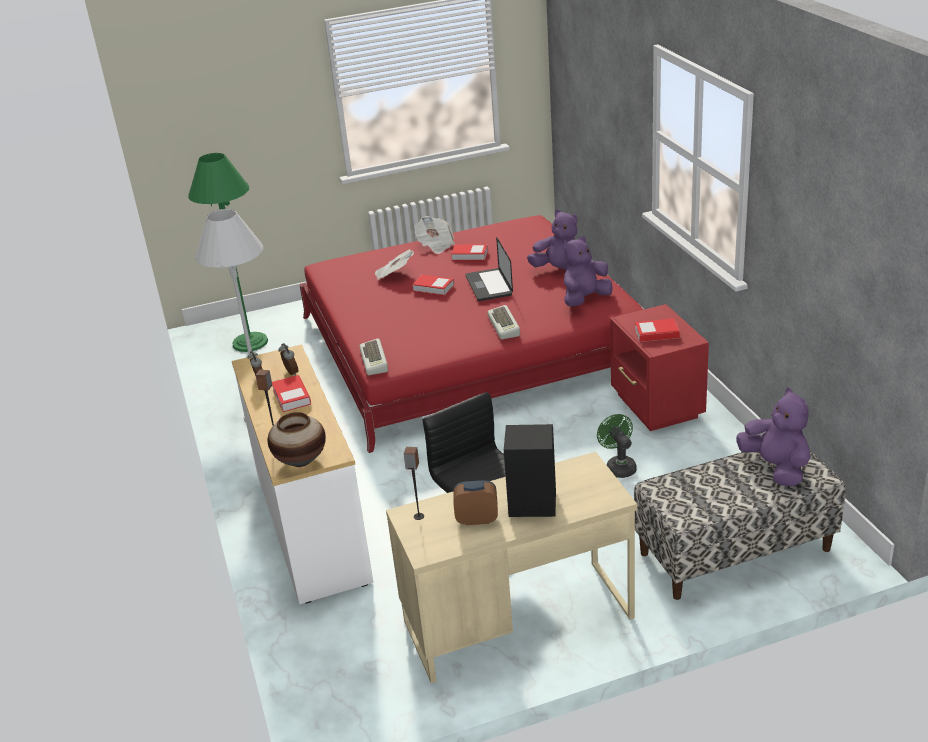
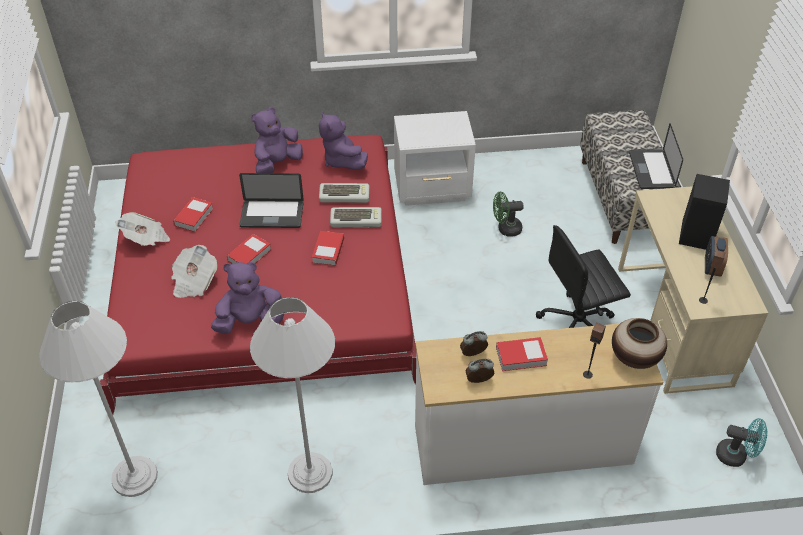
camera: 80 degrees left, 15 degrees up
(250, 342) = (134, 476): green floor lamp -> white floor lamp
(324, 689) = (736, 456): none -> turquoise fan
(375, 361) = (374, 321): keyboard -> keyboard (345, 195)
(656, 334) = (441, 132): book -> book (328, 251)
(656, 407) = (433, 189): red nightstand -> white nightstand
(708, 502) = (651, 170): none -> laptop
(776, 468) = (620, 131): purple plush toy -> purple plush toy (250, 322)

